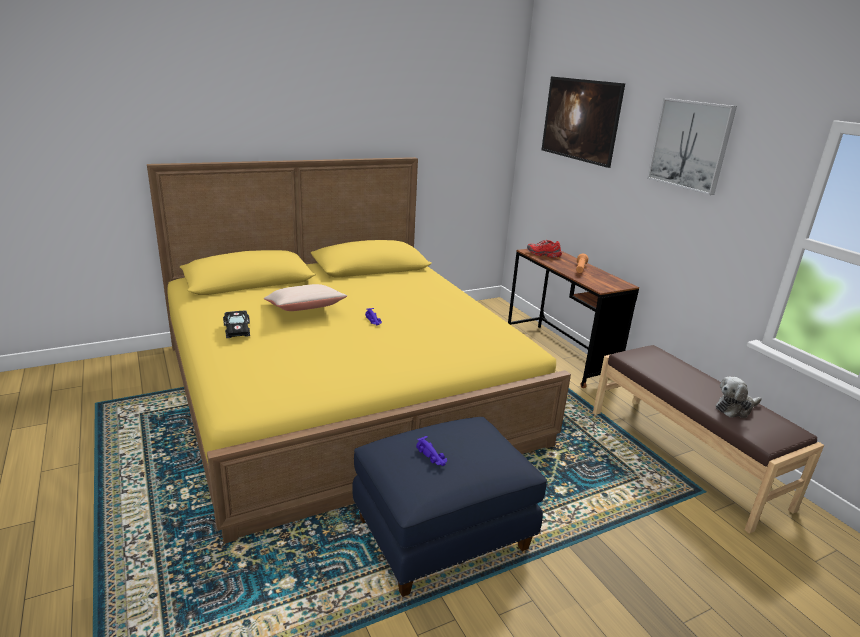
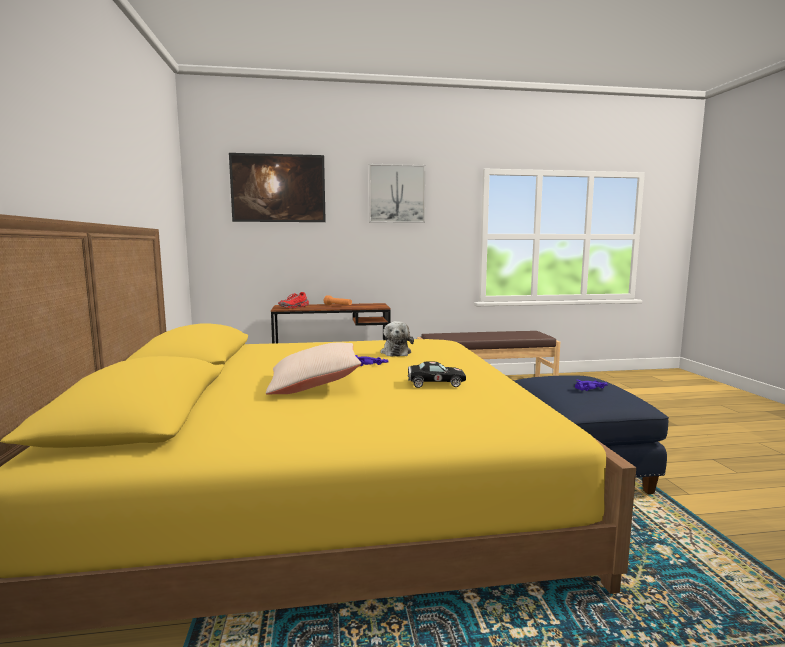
camera: 70 degrees left, 15 degrees down
(237, 329) = (350, 416): black toy car -> black toy car (433, 383)
(735, 408) = (510, 334): plush toy -> plush toy (396, 352)

